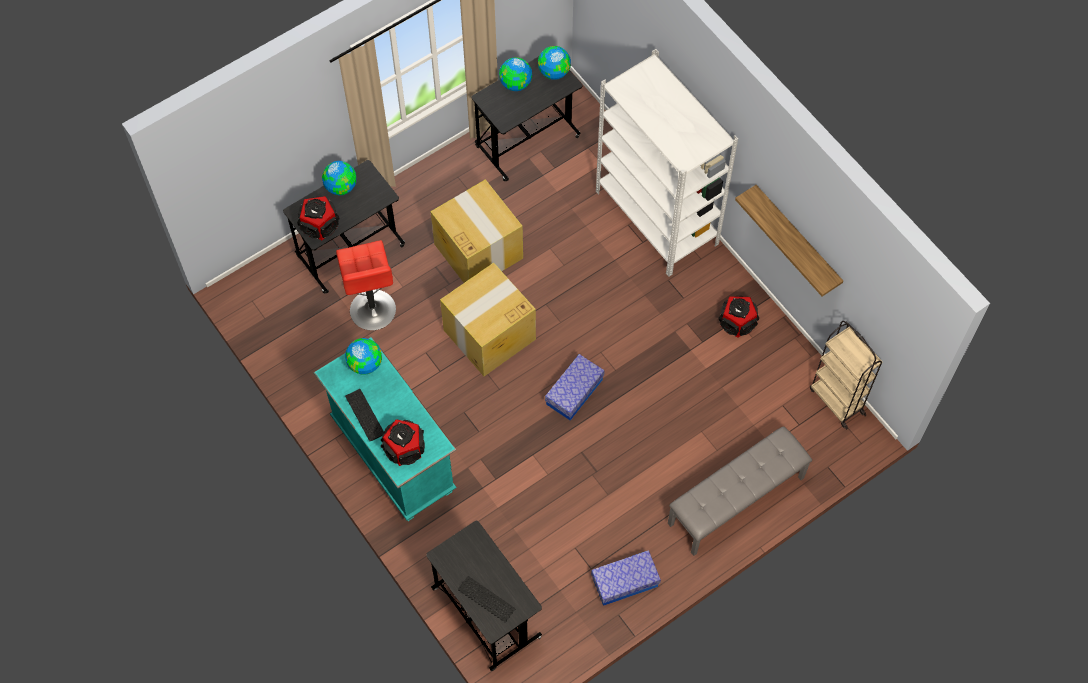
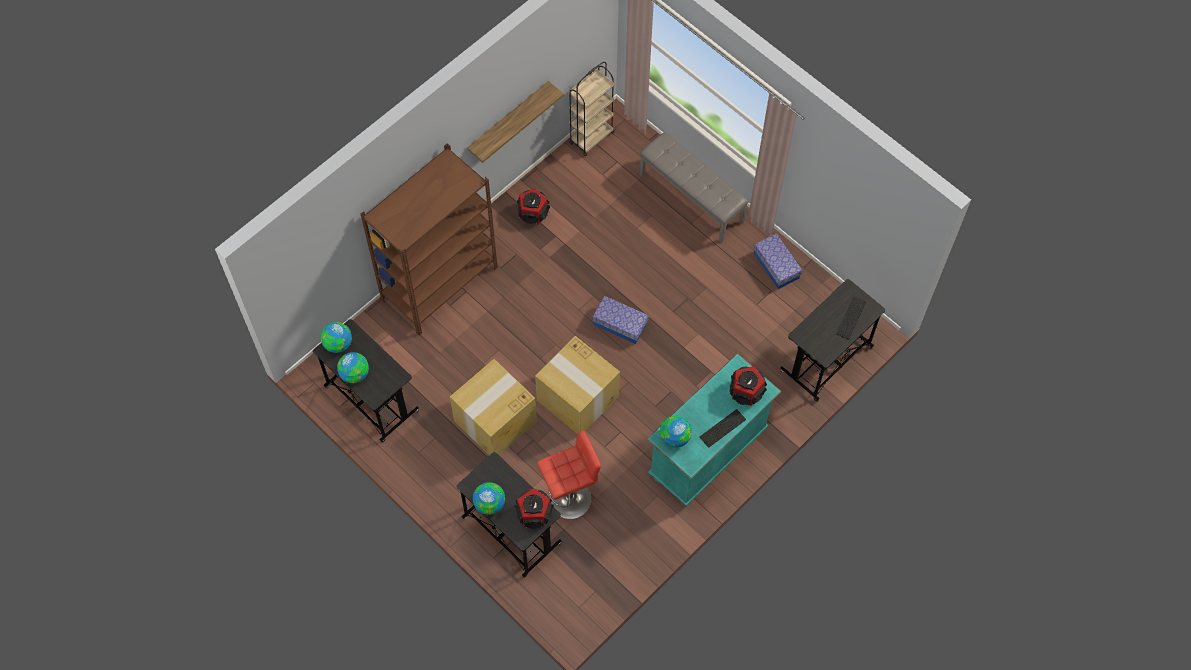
camera: 100 degrees left, 0 degrees up
(656, 218) = (439, 283): white bookcase -> brown bookcase

